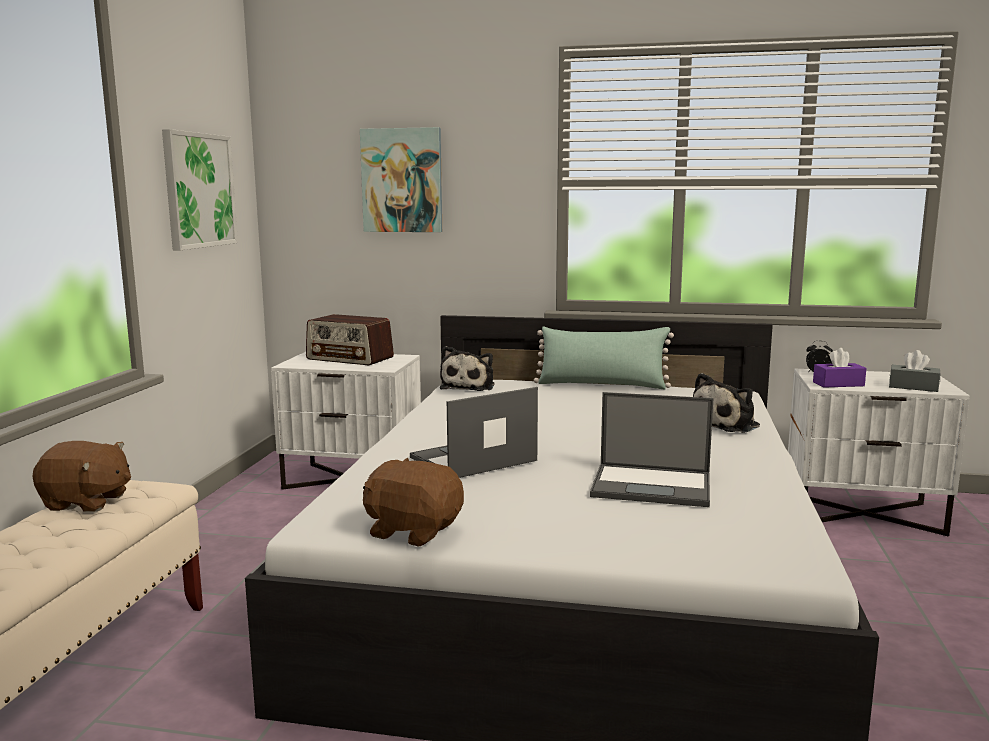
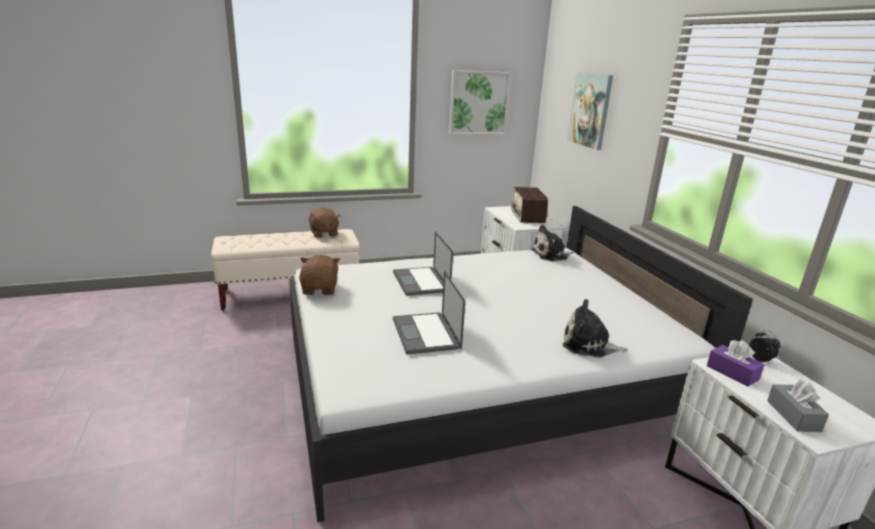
camera: 60 degrees right, 10 degrees up
(472, 459) = (421, 282): laptop -> laptop turned 135 degrees counterclockwise
(602, 385) = (622, 289): green pillow -> none

